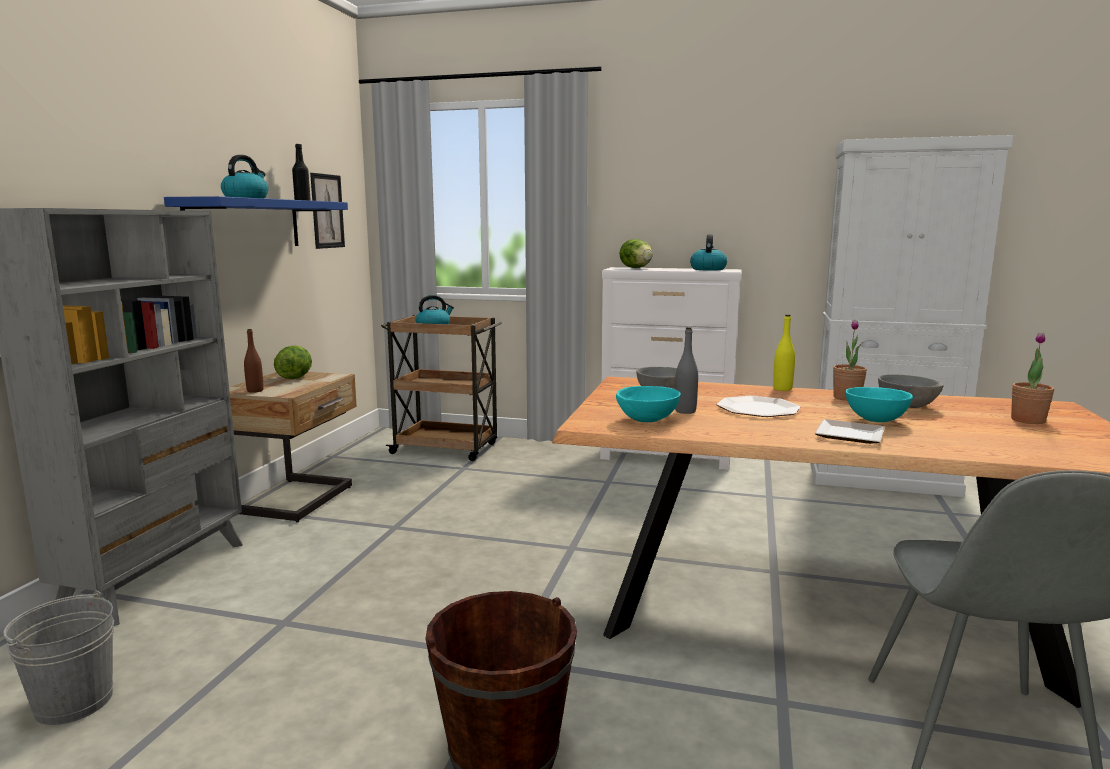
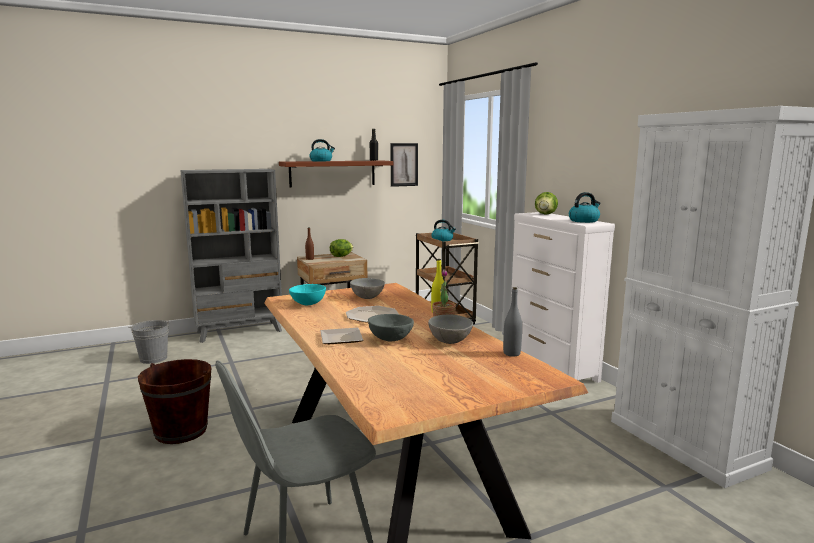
camera: 50 degrees right, 0 degrees up
(245, 224) = (332, 173): blue shelf -> brown shelf
(685, 411) = (340, 306): grey bottle -> grey bottle (511, 353)
(874, 420) = (390, 339): turquoise bowl -> grey bowl
(1028, 420) = (470, 373): potted plant -> none

